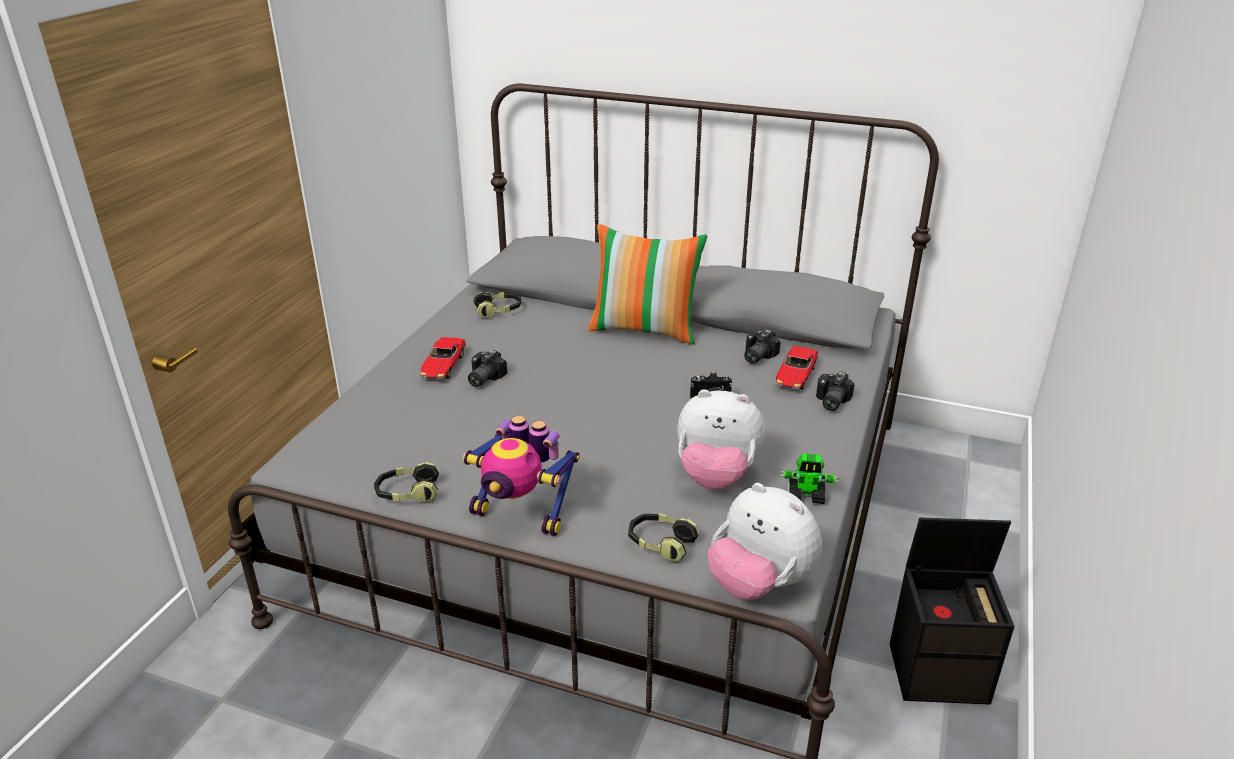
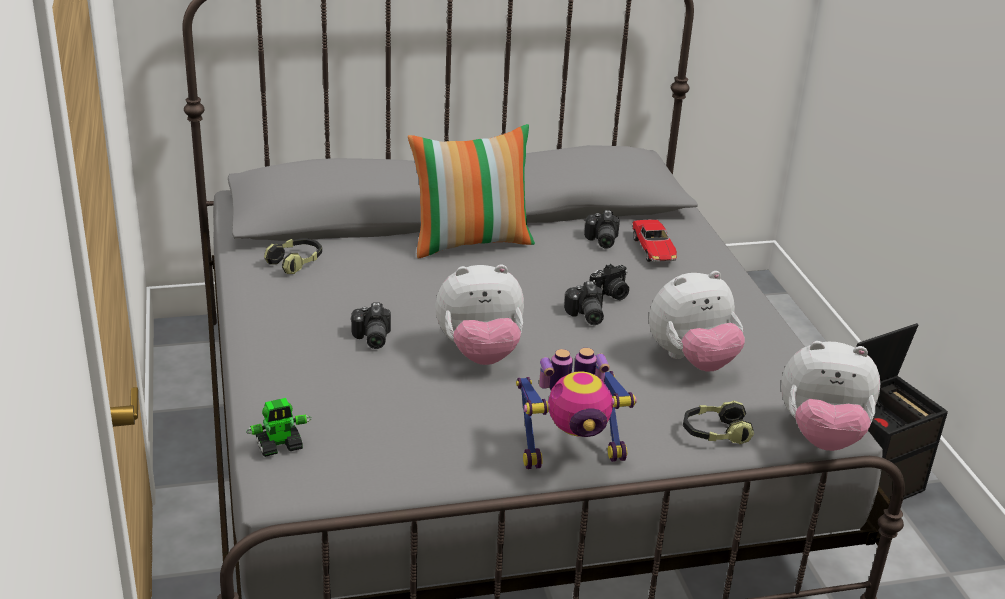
camera: 35 degrees left, 0 degrees up
(408, 493) = (442, 475): headphones -> none
(443, 366) = (312, 338): toy car -> none
(547, 414) = (480, 353): none -> plush toy
(806, 496) = (776, 352): toy robot -> toy robot (280, 446)
(830, 402) = (706, 265): camera -> camera (585, 315)

